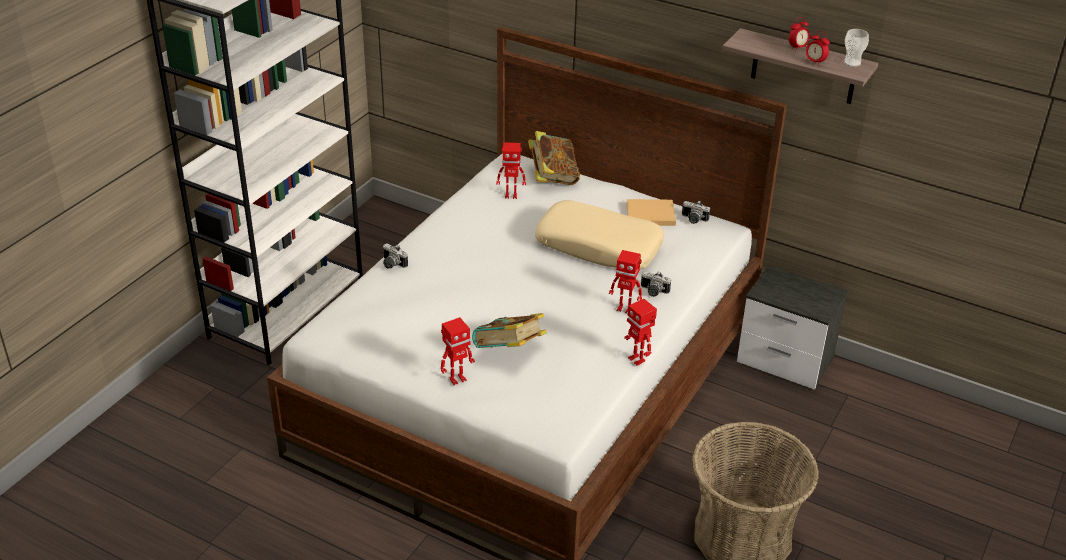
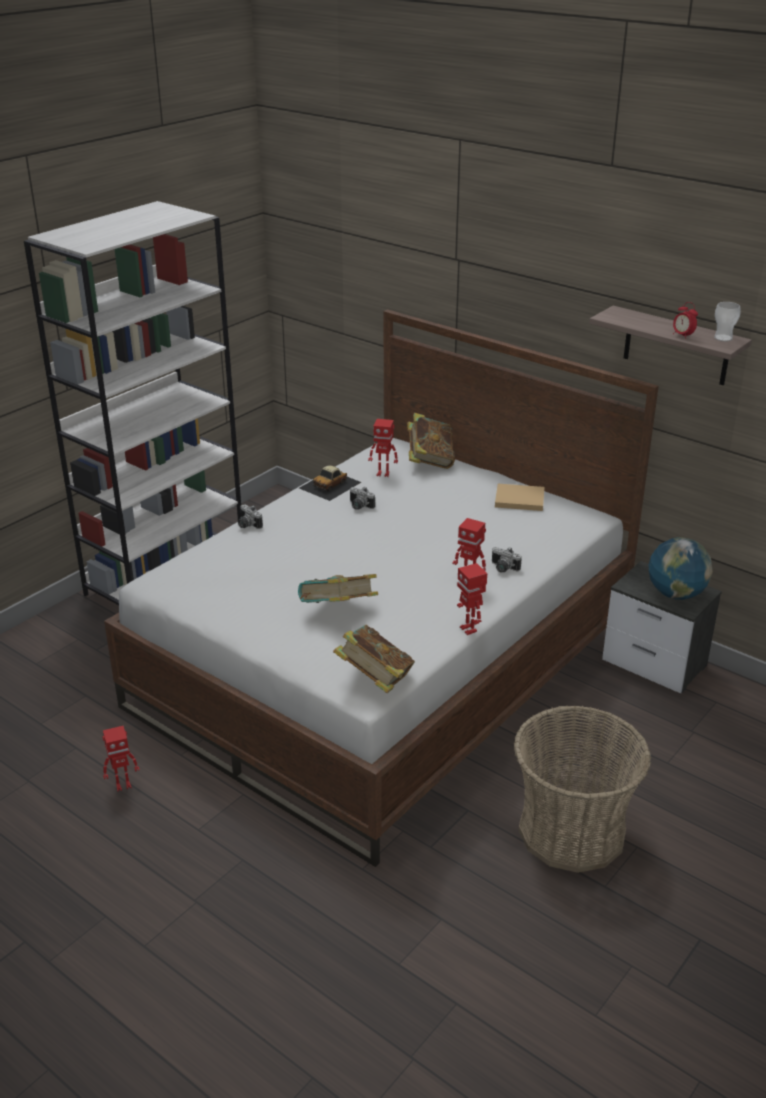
camera: 10 degrees right, 5 degrees down
(457, 379) = (278, 632): toy robot -> toy robot (123, 785)
(462, 212) = (330, 485): none -> toy car
(563, 421) = (374, 680): none -> book
(599, 246) = (459, 524): beige pillow -> none
(693, 220) = (562, 507): camera -> camera (359, 506)
(797, 48) = (668, 323): alarm clock -> none
(807, 297) = (676, 594): none -> globe

